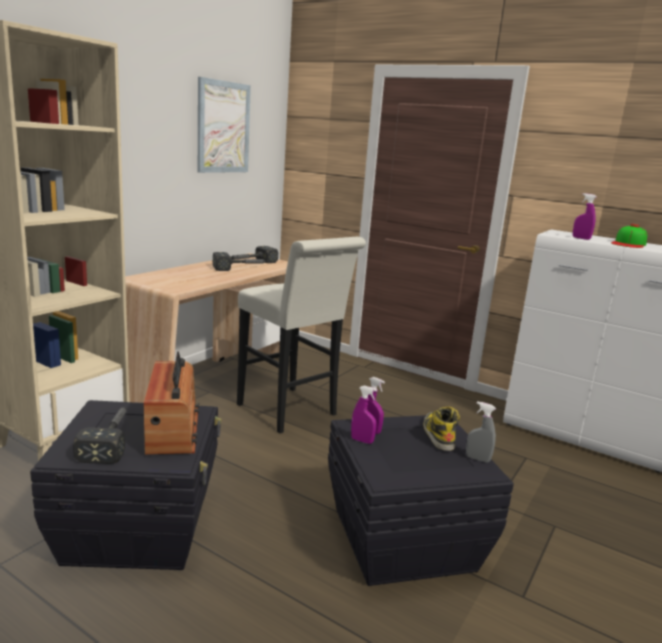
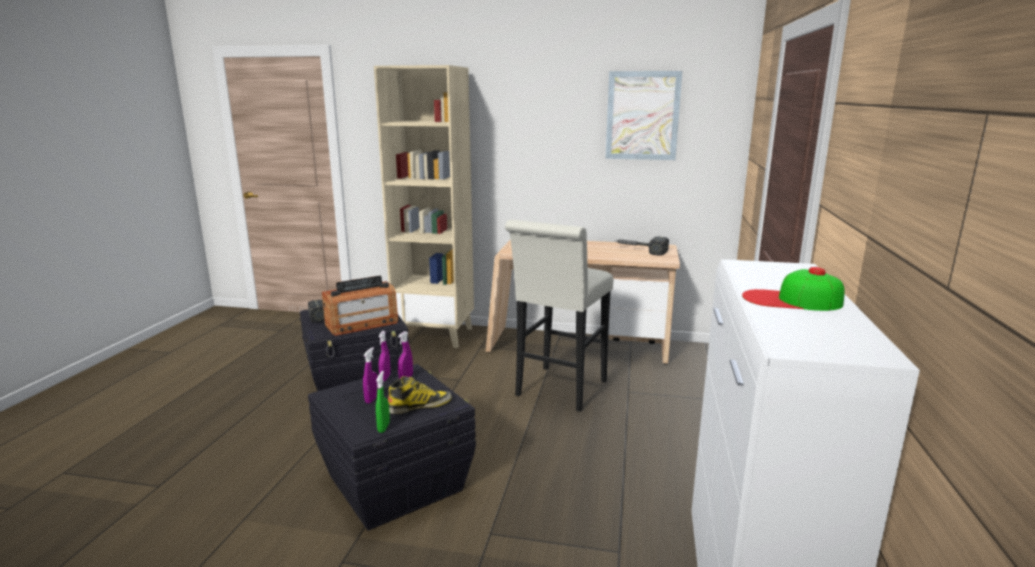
camera: 70 degrees right, 0 degrees up
(241, 268) = (611, 251): hammer -> none
(477, 459) = (383, 427): grey spray bottle -> green spray bottle
(581, 238) = (753, 276): purple spray bottle -> purple spray bottle (372, 399)

